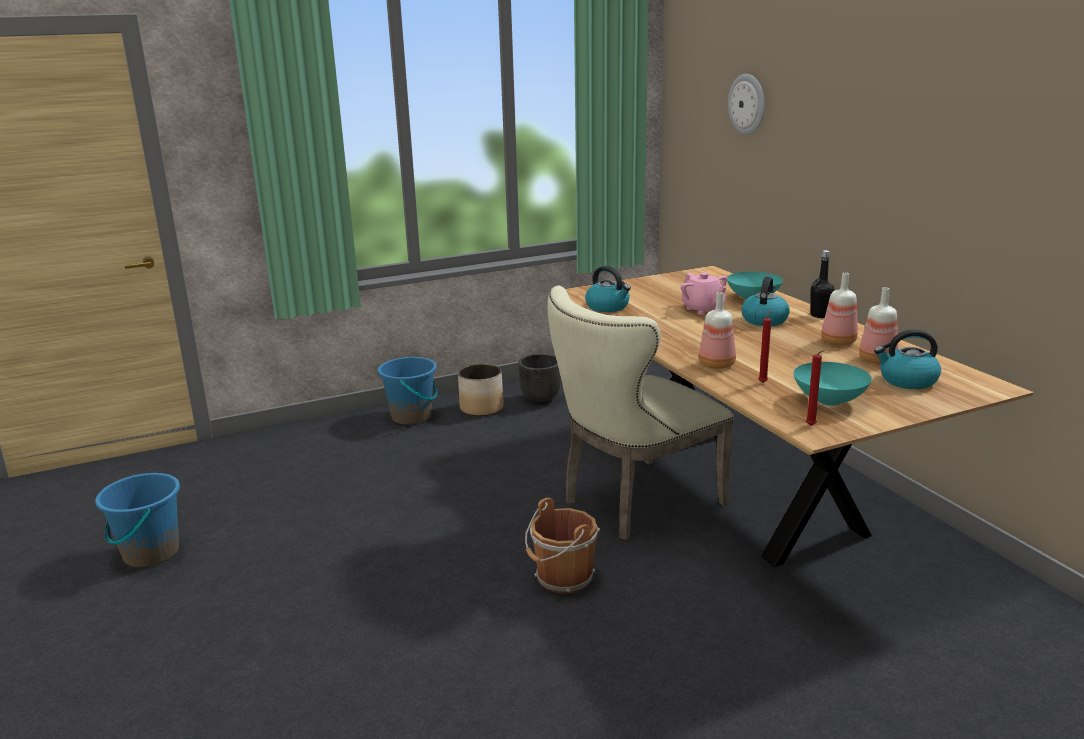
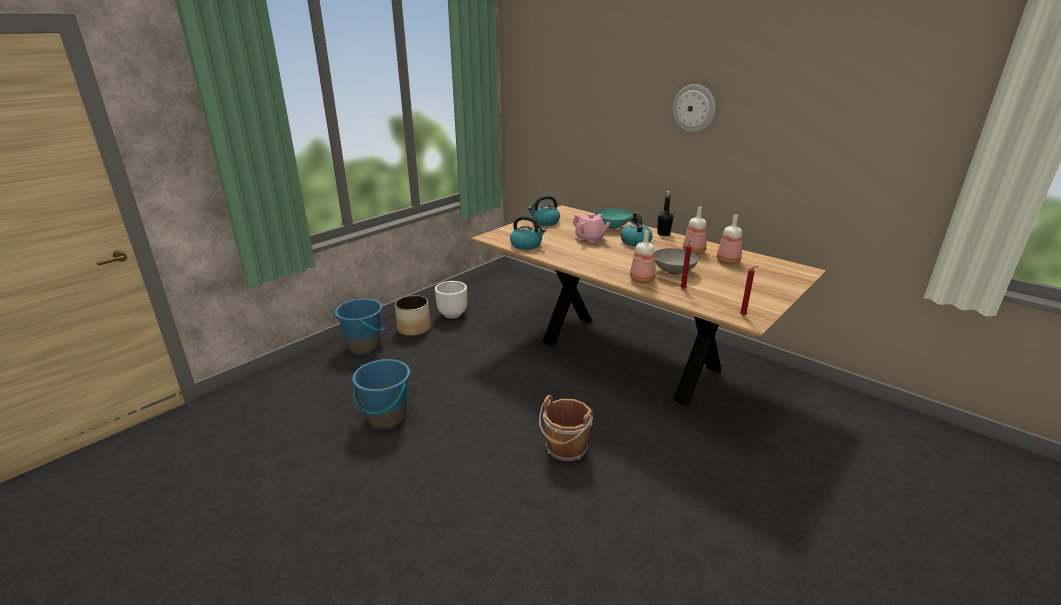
camera: 25 degrees left, 5 degrees up
(150, 553) = (211, 521): blue bucket -> blue bucket (387, 416)
(541, 399) = (453, 314): black planter -> white planter
(634, 503) = (571, 380): beige chair -> none
(747, 104) = (583, 92): wall clock -> wall clock (694, 108)
(774, 362) = (673, 272): none -> grey bowl
(830, 401) = (734, 296): turquoise bowl -> none
(907, 381) = (758, 273): kettle -> kettle (545, 222)

